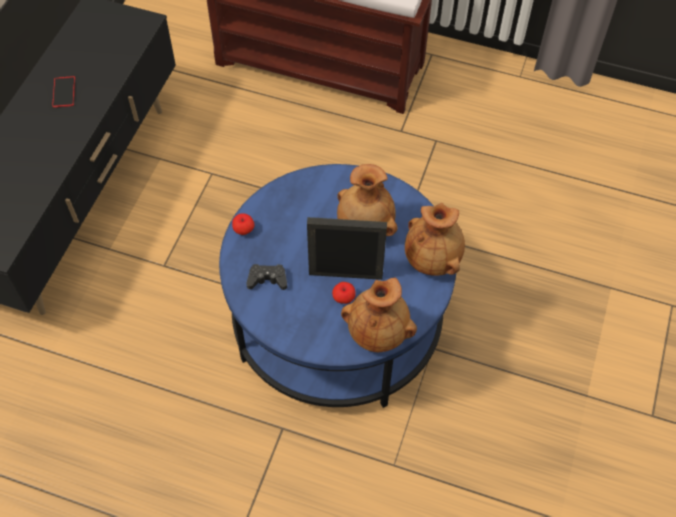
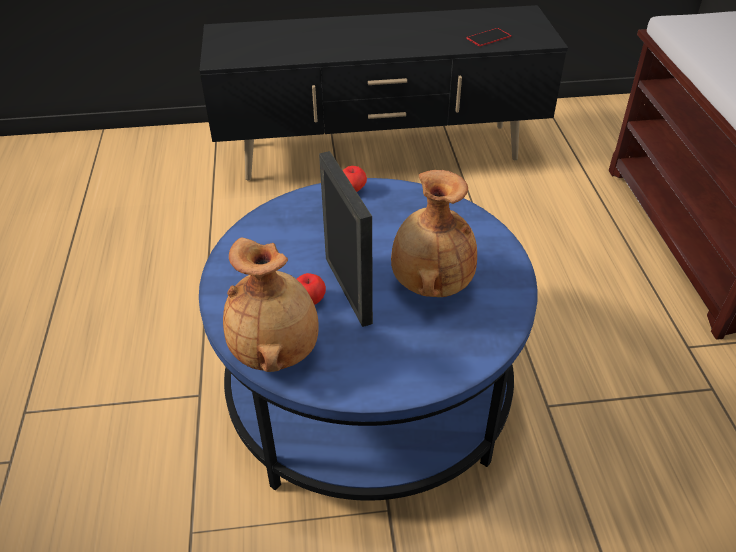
camera: 65 degrees right, 15 degrees down
(64, 92) = (417, 31): phone -> phone (488, 37)
(267, 279) = (297, 229): black game controller -> none
(433, 258) = (433, 369): brown vase -> none

